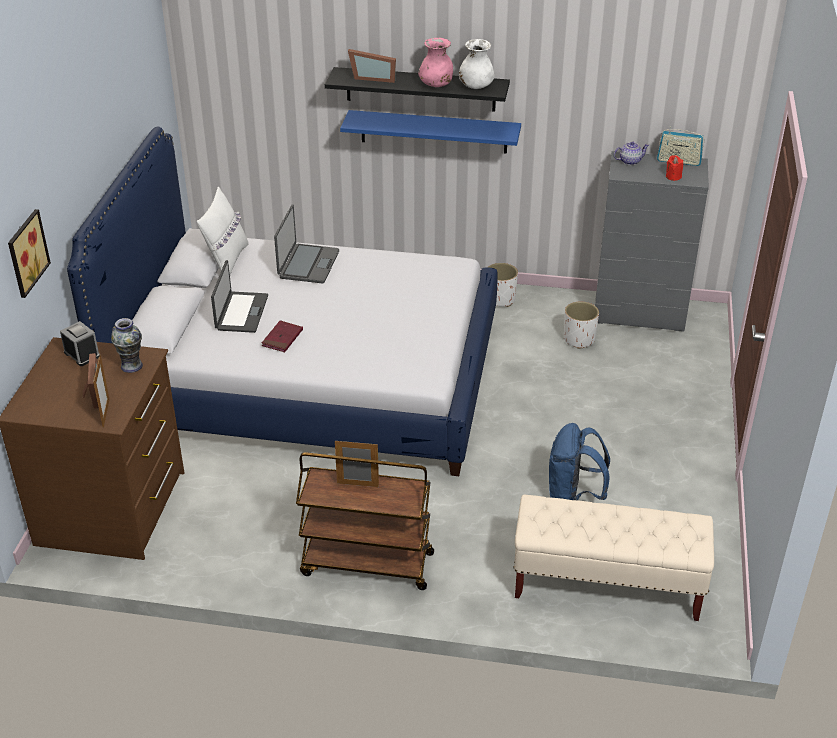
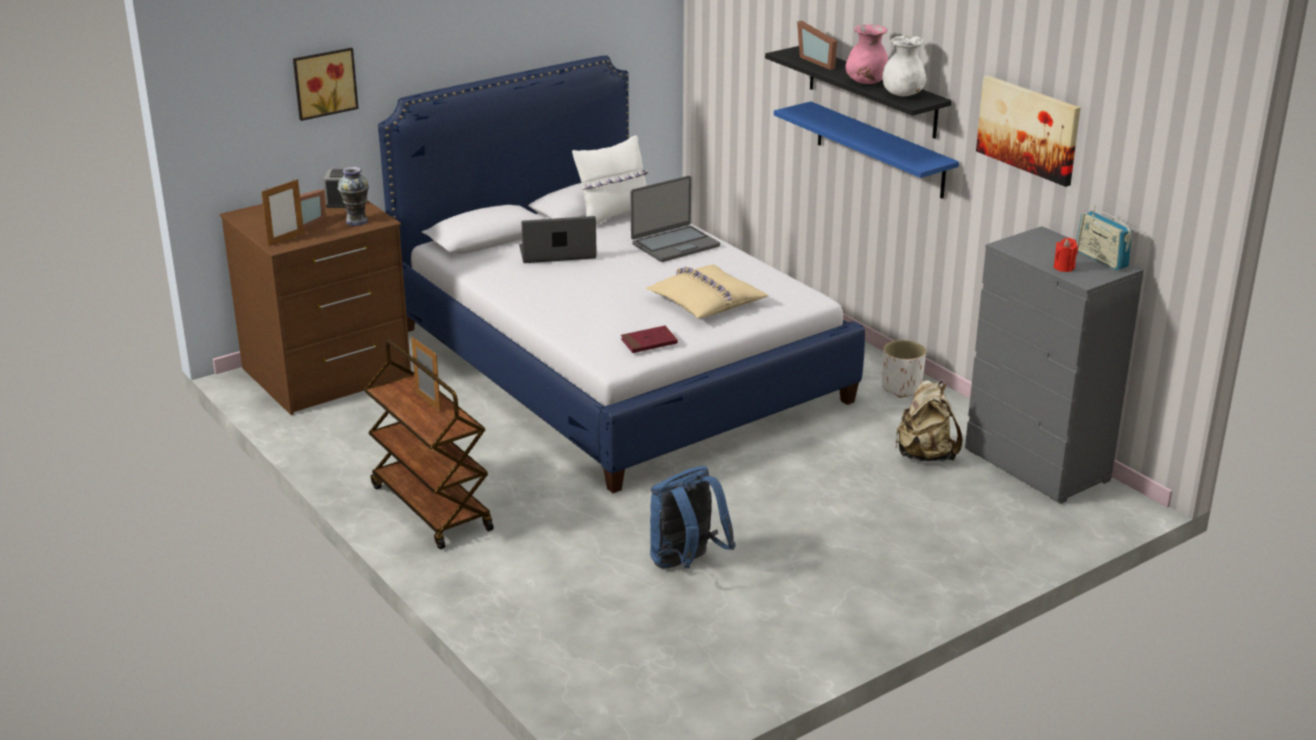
camera: 45 degrees right, 10 degrees down
(241, 312) = (557, 253): laptop -> laptop turned 150 degrees counterclockwise
(282, 338) = (554, 282): red book -> red book (649, 342)
(403, 301) = (705, 302): none -> beige pillow
(579, 339) = (925, 455): white planter -> beige backpack
(590, 85) = (1028, 129): none -> picture
(606, 585) = (592, 640): beige bench -> none
(629, 161) = (1042, 239): teapot -> none

